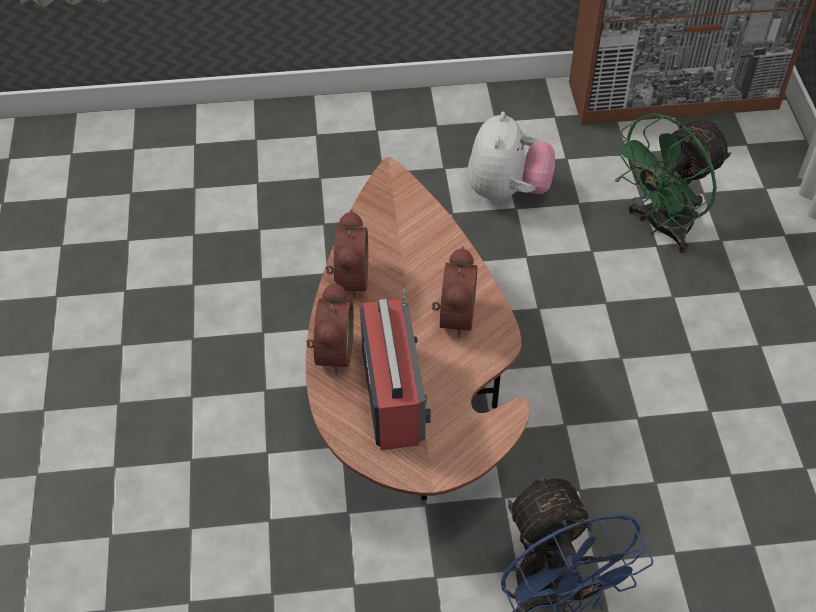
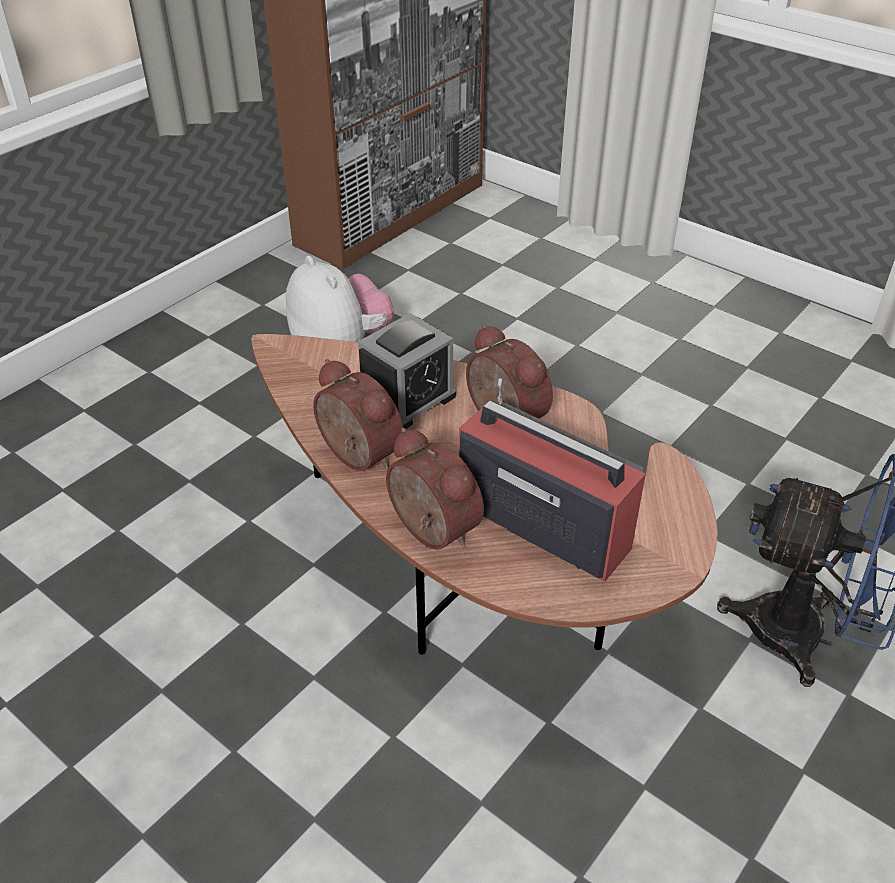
camera: 45 degrees left, 10 degrees down
(418, 263) = (407, 400): none -> alarm clock
(660, 228) = (503, 304): green fan -> none

